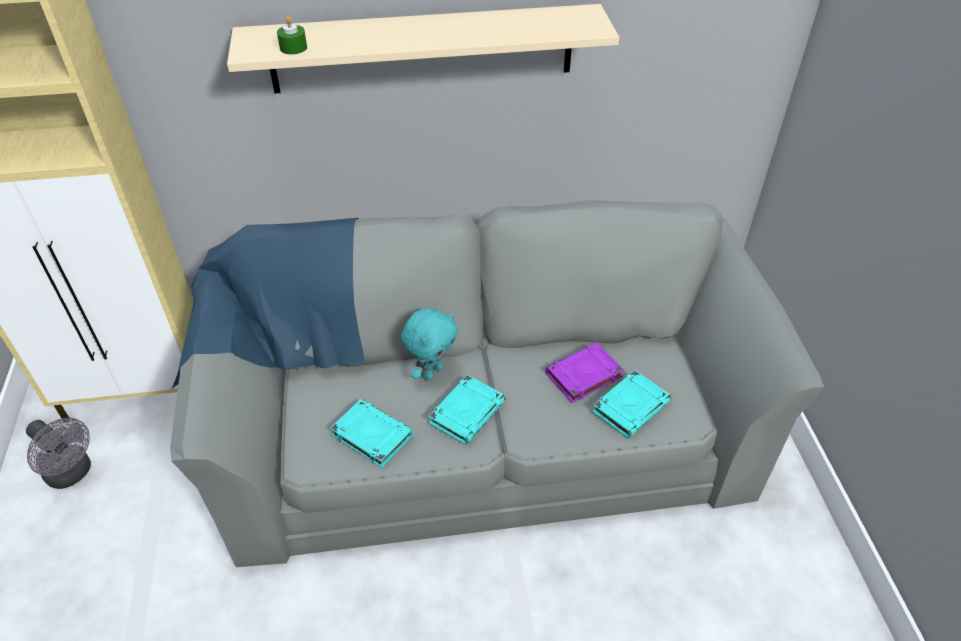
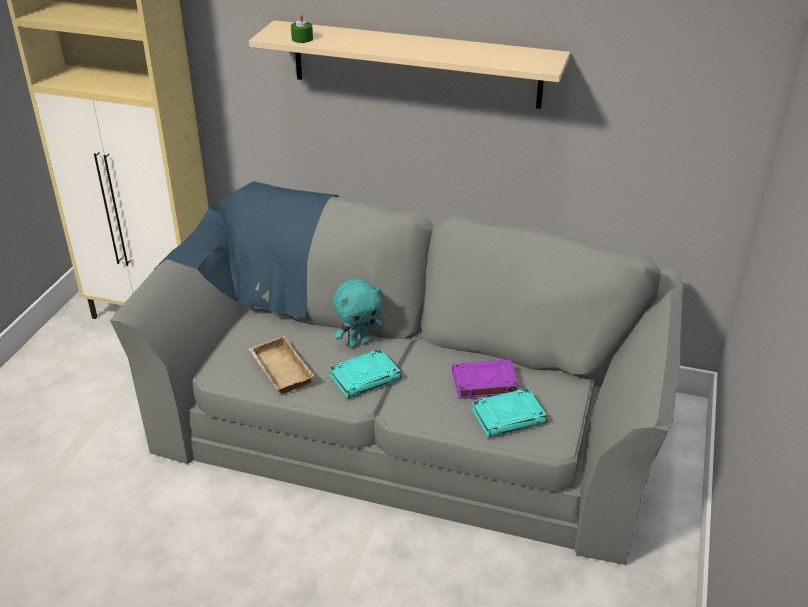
camera: 25 degrees right, 10 degrees down
(73, 474) = (77, 353): grey fan -> none
(371, 435) = (279, 370): turquoise book -> beige tray

